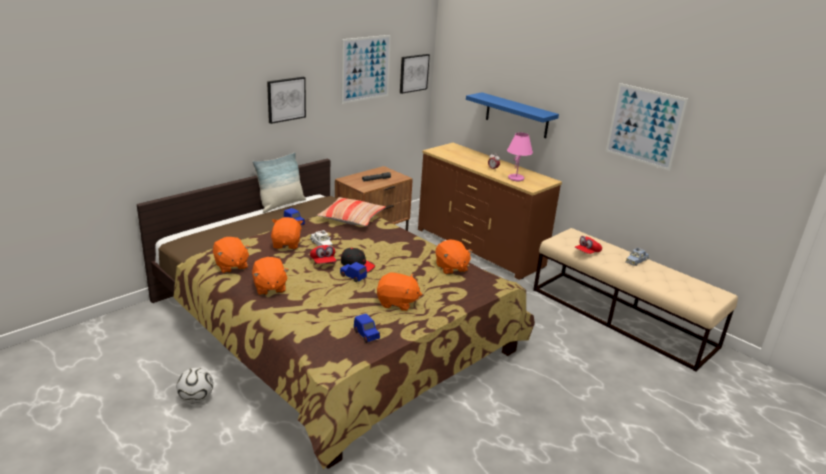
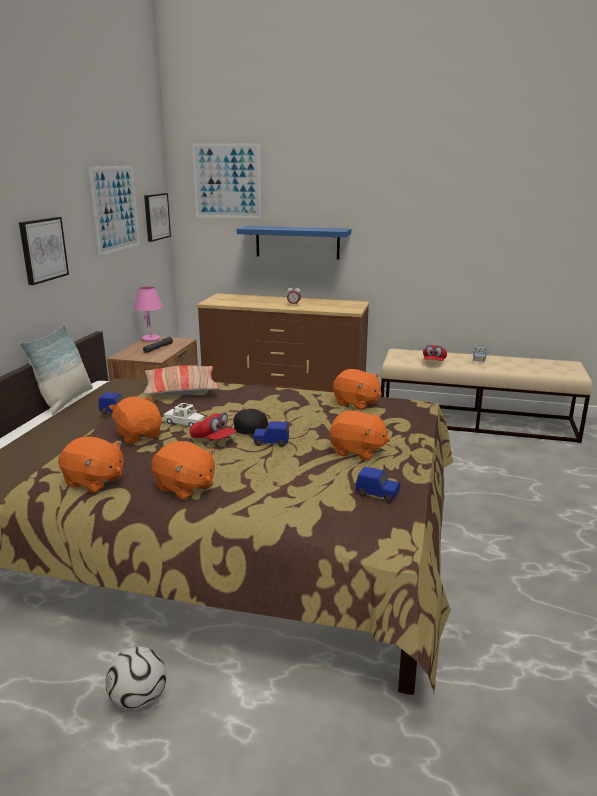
camera: 30 degrees left, 5 degrees down
(397, 303) = (357, 451): orange plush toy -> orange plush toy turned 45 degrees clockwise
(516, 179) = (328, 307): pink table lamp -> pink table lamp (151, 339)
(644, 126) = (454, 219): picture -> picture (227, 181)

